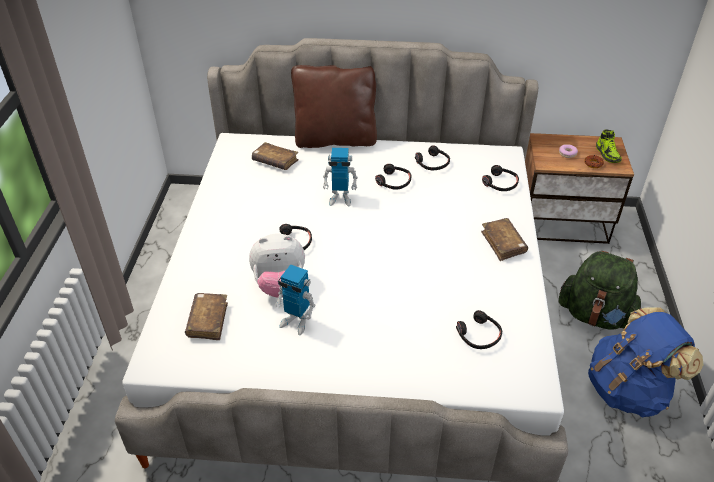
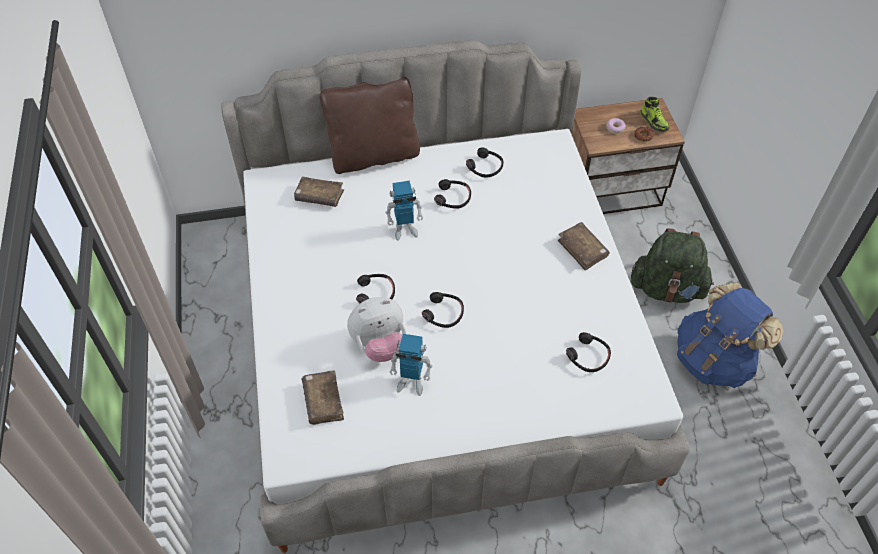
camera: 15 degrees left, 10 degrees up
(500, 184) = (560, 179): black headphones -> black headphones (443, 314)

